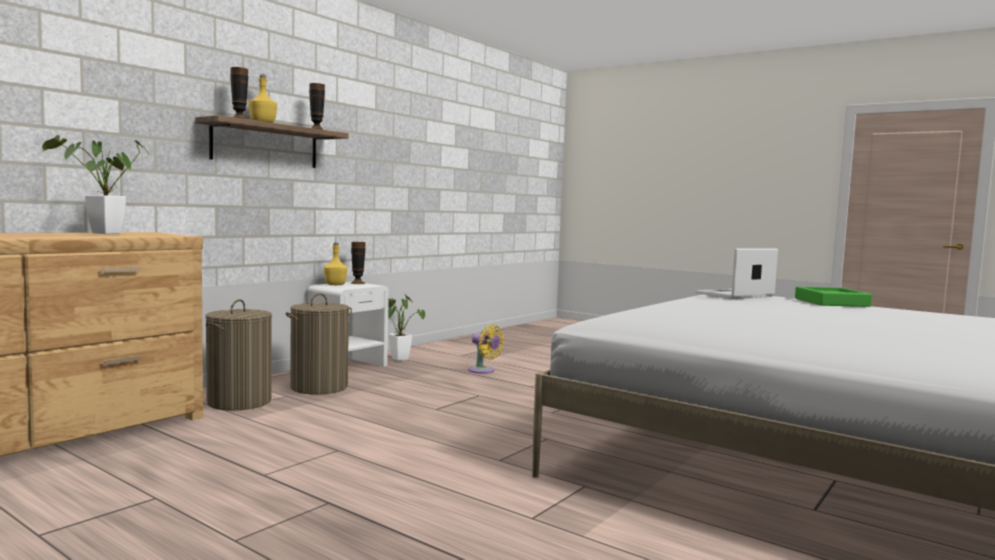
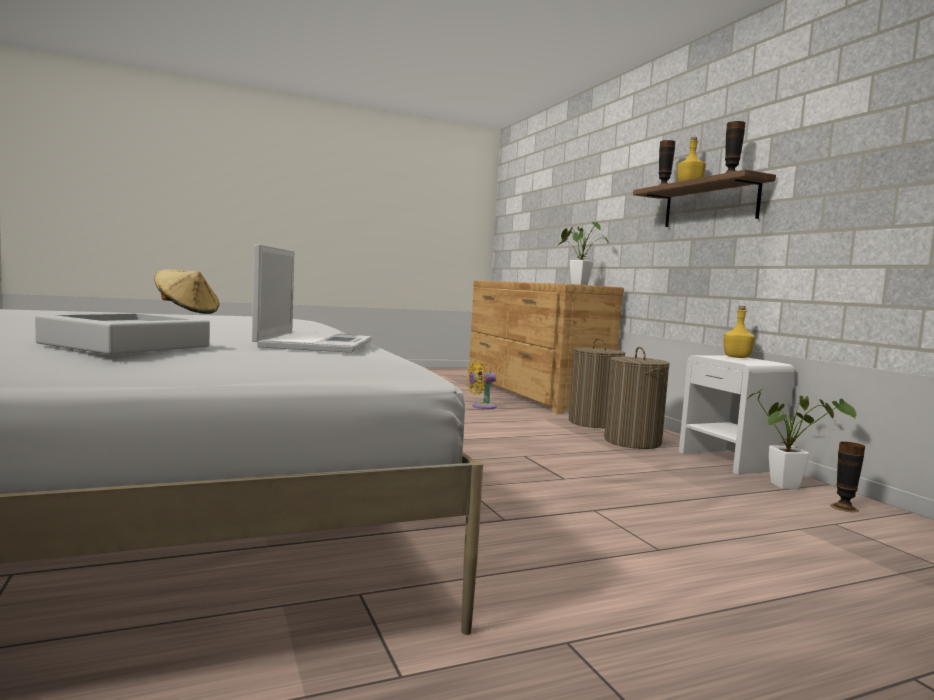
camera: 120 degrees right, 0 degrees up
(357, 283) = (763, 362): vase -> vase (844, 507)
(483, 371) = (702, 509): yellow fan -> yellow fan (481, 406)
(715, 335) = (187, 312): none -> beige hat
(831, 302) = (126, 345): green tray -> grey tray

